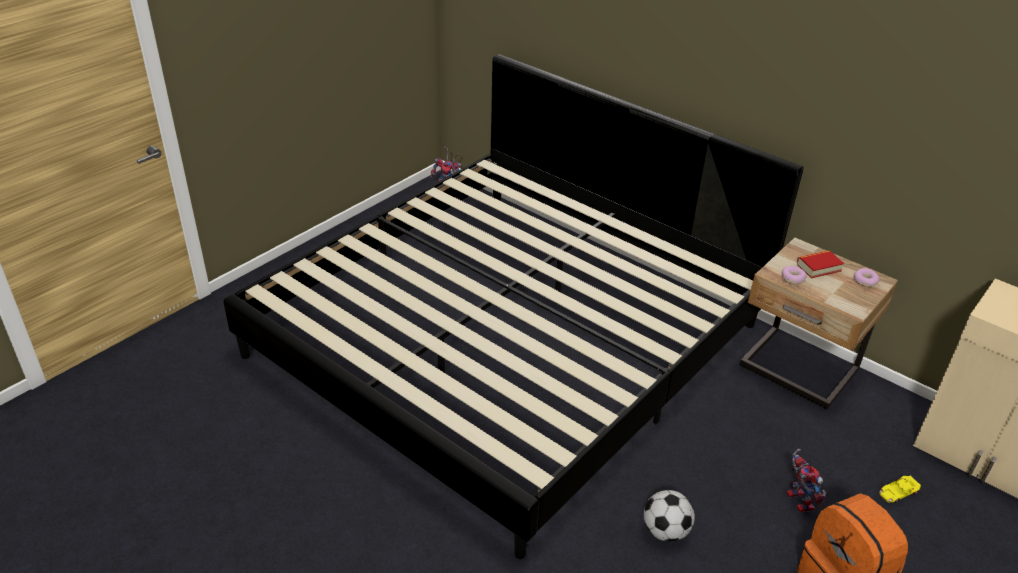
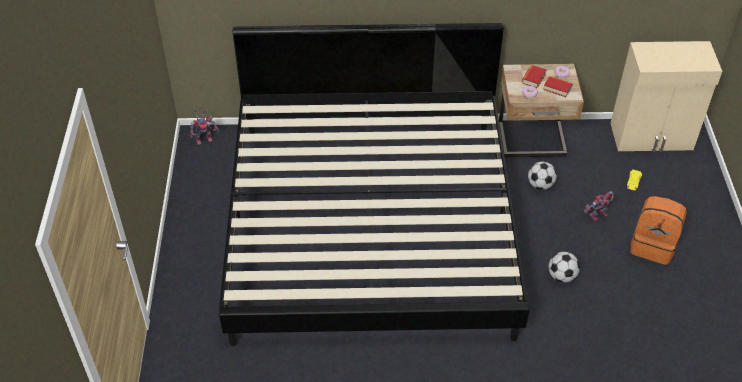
camera: 40 degrees left, 10 degrees up
(755, 419) = (540, 185): none -> football
(796, 499) = (598, 217): toy robot -> toy robot turned 60 degrees counterclockwise
(840, 291) = (557, 88): none -> book

